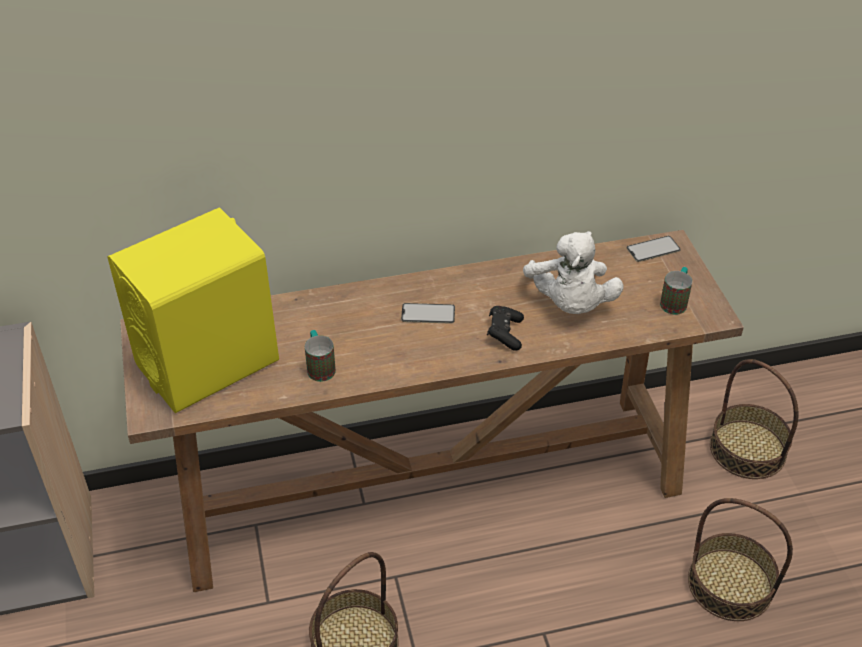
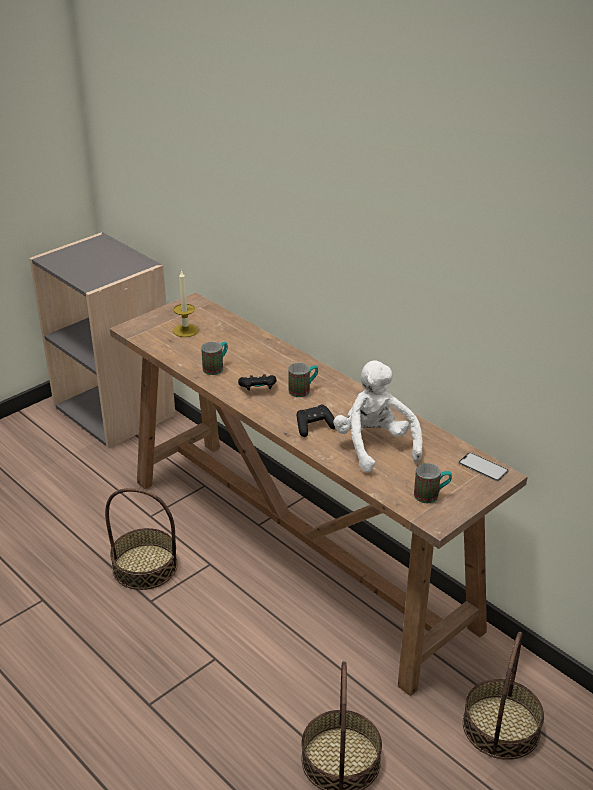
camera: 60 degrees right, 10 degrees down
(208, 362) = (185, 330): yellow speaker -> candle
(396, 348) = (258, 389): none -> black game controller
(428, 313) = (303, 390): phone -> mug
(570, 304) = (375, 445): white plush toy -> white plush toy turned 105 degrees clockwise

